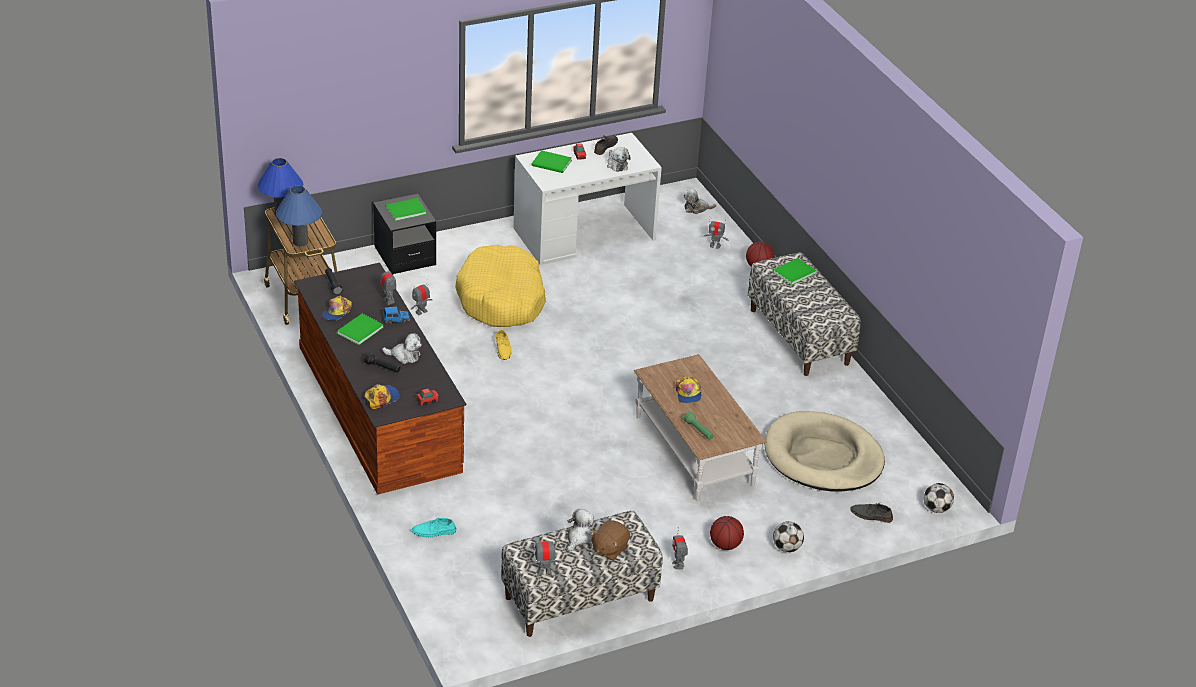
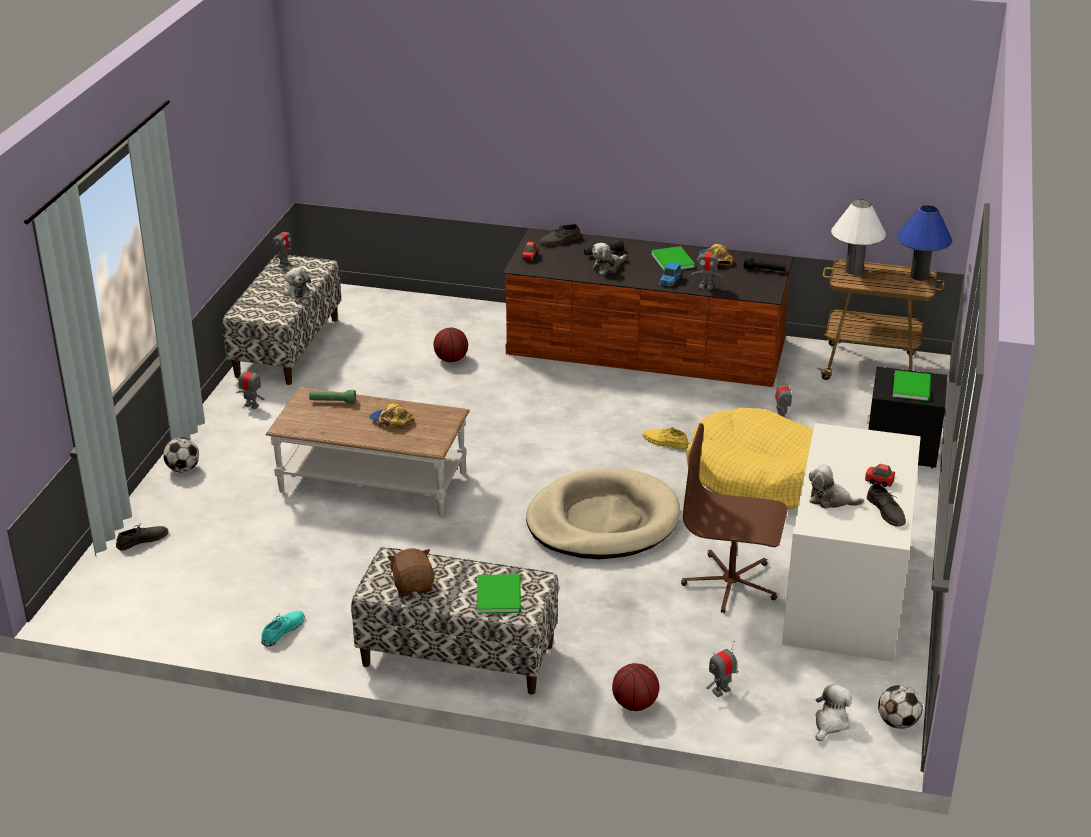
camera: 130 degrees right, 5 degrees down
(300, 242) = (854, 270): blue table lamp -> white table lamp
(381, 398) = (560, 240): cap -> grey shoe
(434, 532) = (451, 317): turquoise shoe -> turquoise shoe (282, 630)
(552, 164) = (875, 453): green book -> none
(609, 549) = (263, 298): brown plush toy -> brown plush toy (413, 586)
(624, 272) = (731, 584): none -> brown office chair
(725, 545) = (236, 439): basketball -> basketball (451, 359)
(823, 457) = (254, 556): beige dog bed -> beige dog bed (603, 521)
(936, 509) = (85, 587): football -> football (897, 723)

